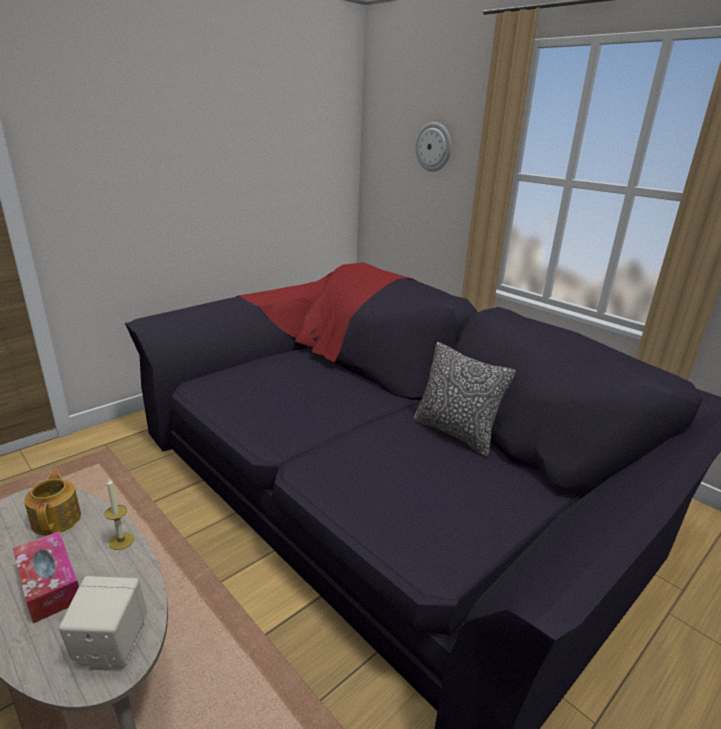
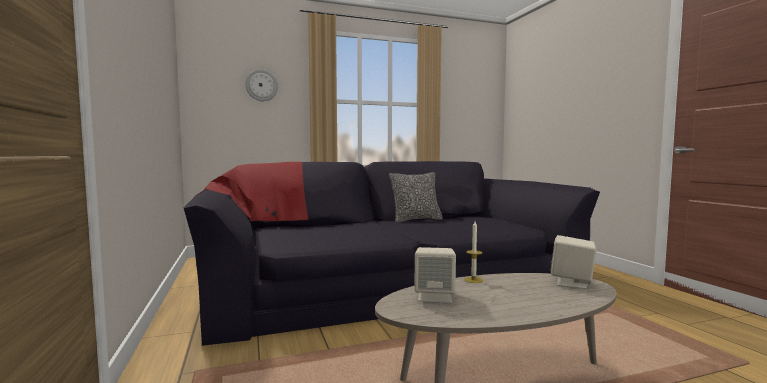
camera: 65 degrees left, 20 degrees down
(50, 584) = (515, 297): tissue box -> none
(57, 519) = (434, 296): teapot -> beige speaker

